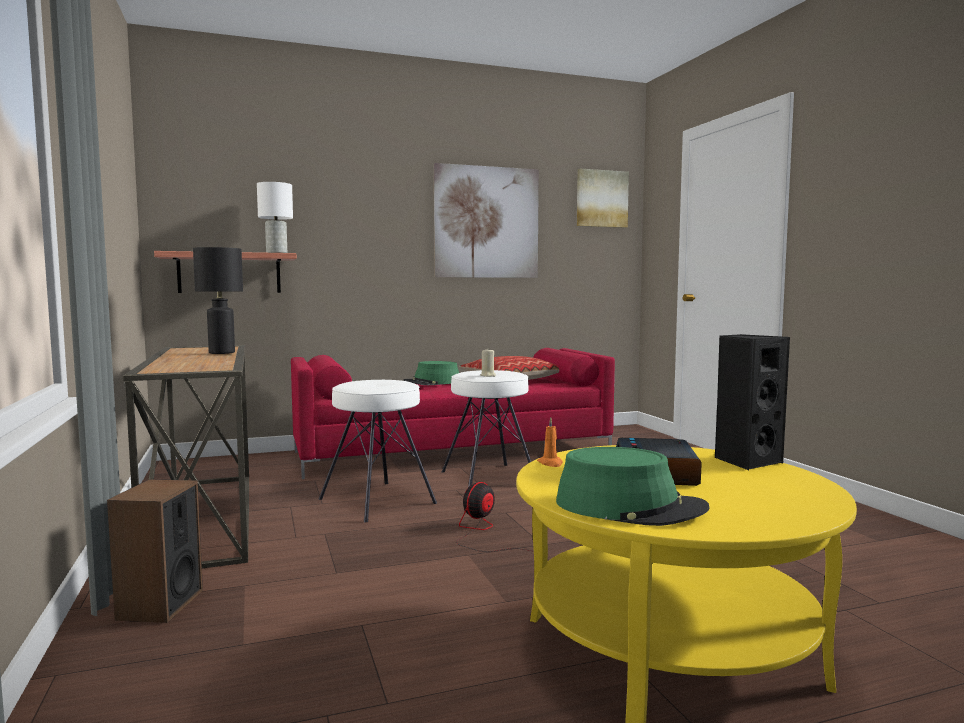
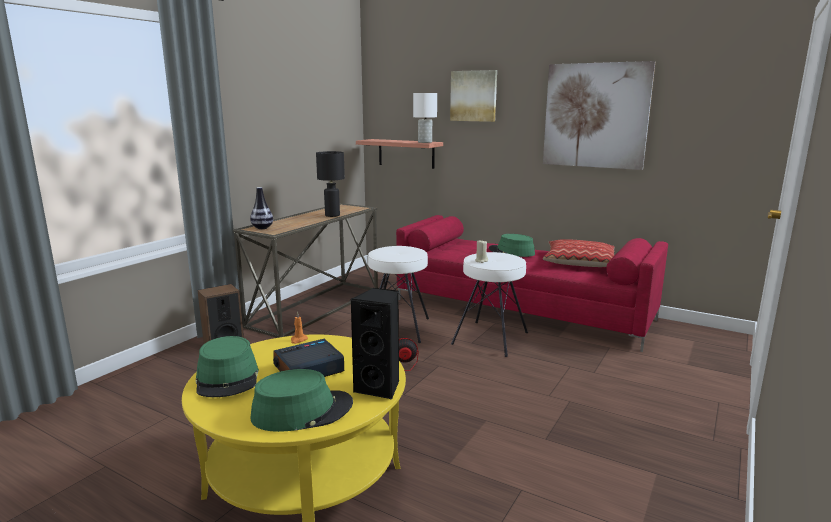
camera: 50 degrees right, 10 degrees up
(171, 369) = (262, 228): none -> vase
(601, 199) = (735, 87): picture -> picture (473, 96)
(778, 492) = (302, 411): none -> green hat

